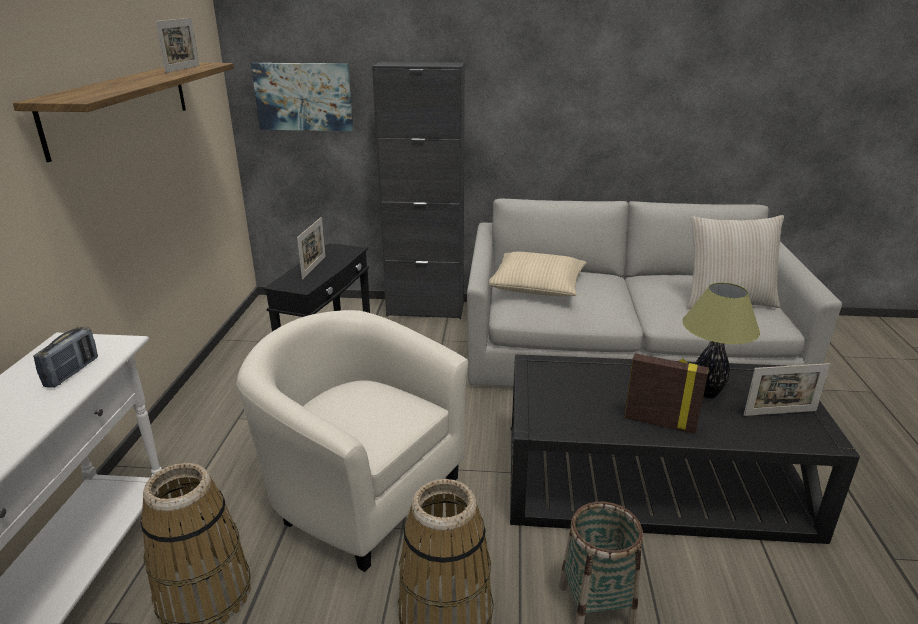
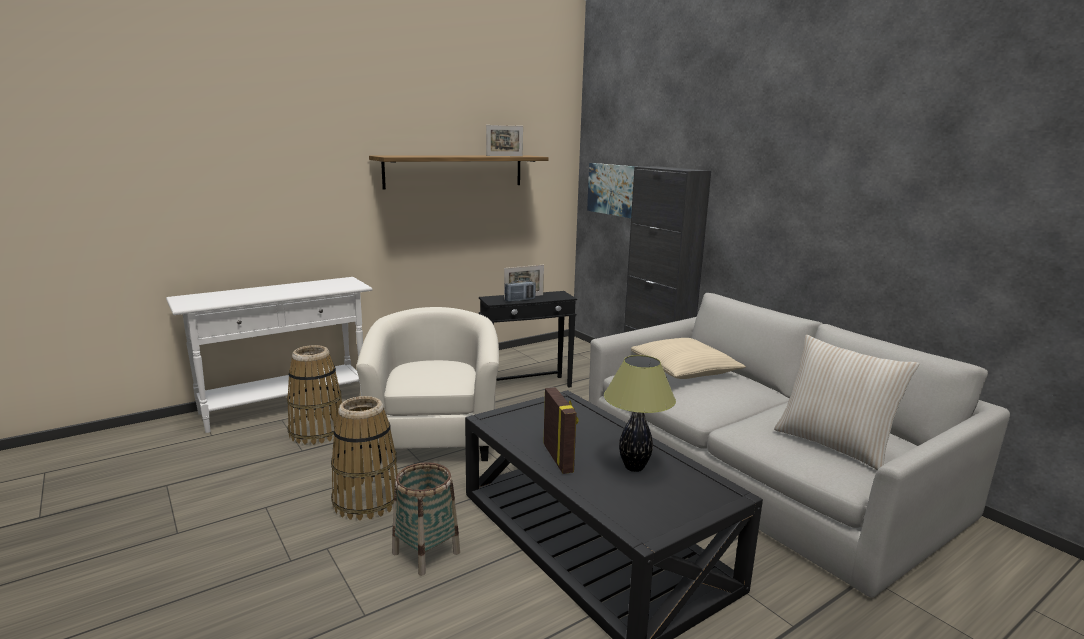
camera: 50 degrees right, 10 degrees down
(72, 372) = (323, 288): radio -> radio (520, 300)
(780, 413) = (656, 504): picture frame -> none

